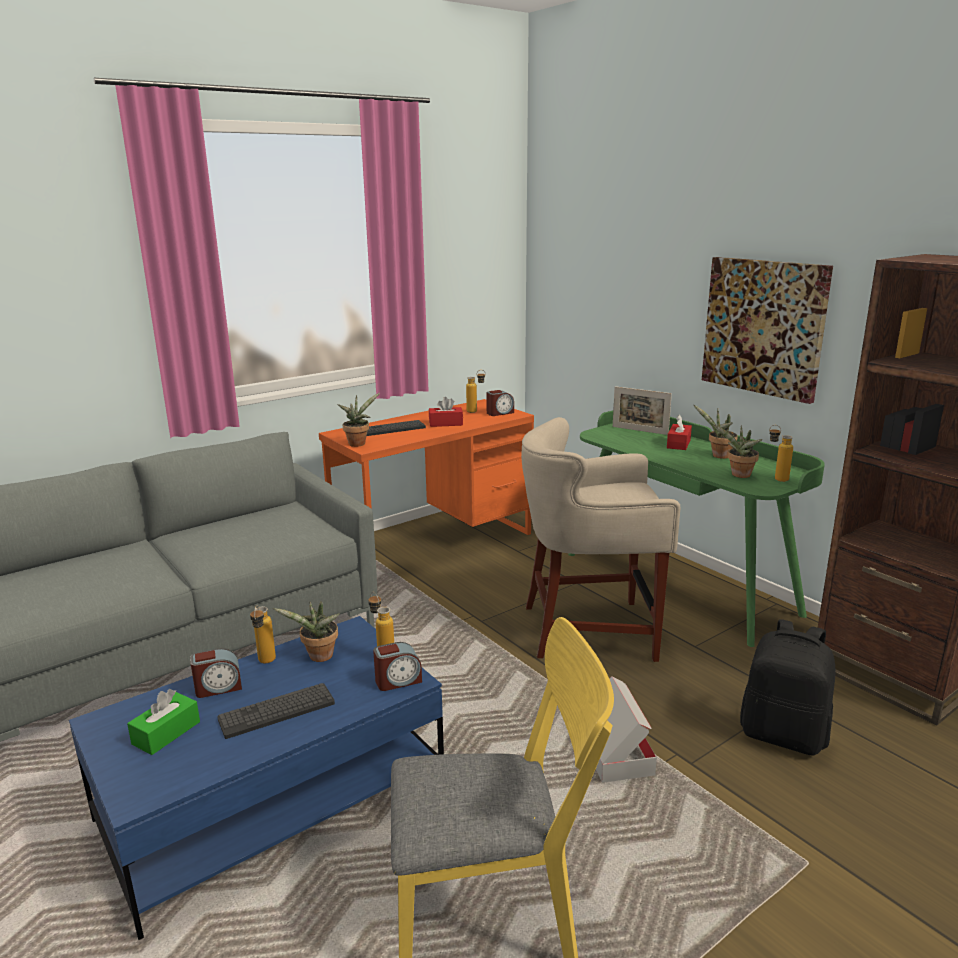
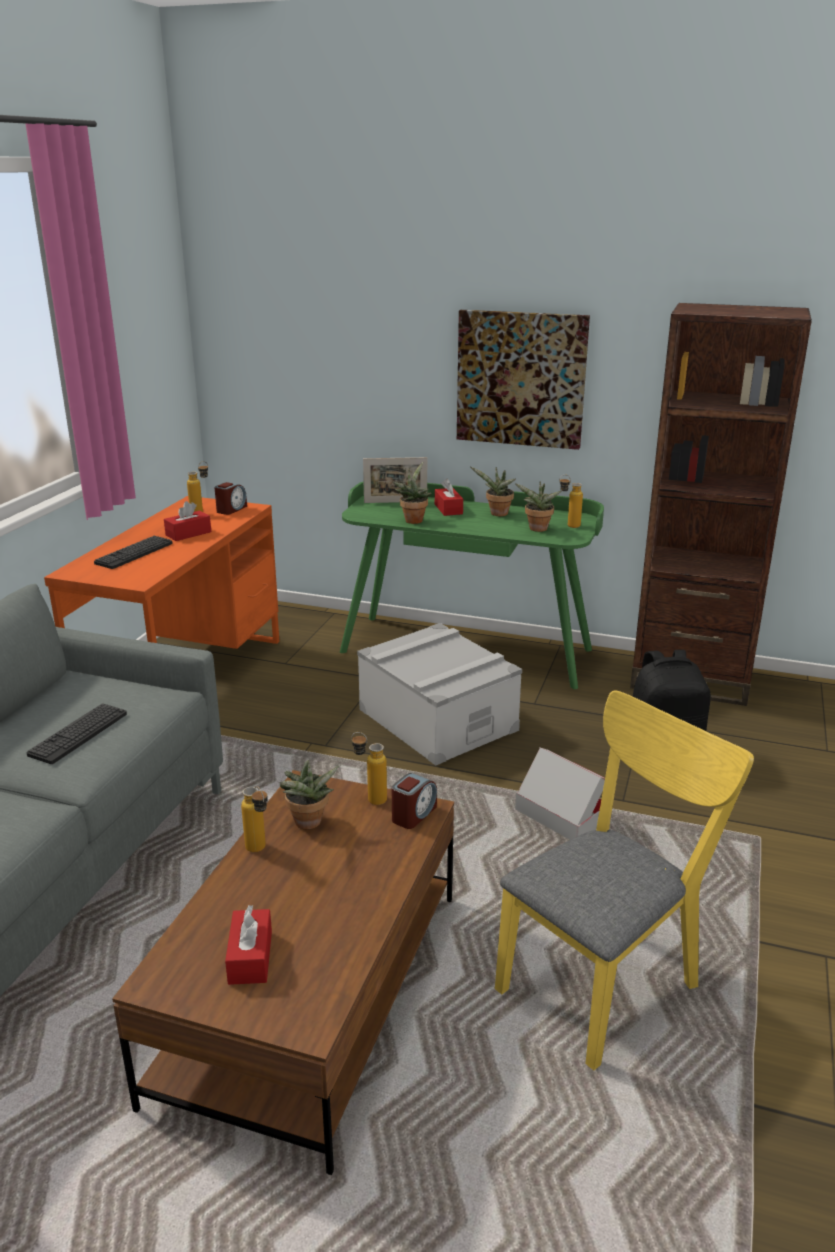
camera: 35 degrees left, 5 degrees up
(166, 733) = (250, 957): green tissue box -> red tissue box
(218, 687) = (242, 893): alarm clock -> none
(273, 799) = (312, 993): blue coffee table -> brown coffee table
(277, 711) = (336, 888): keyboard -> keyboard (78, 734)
(358, 443) = (119, 579): potted plant -> potted plant (413, 520)
(591, 631) = (437, 719): beige stool -> grey storage box

